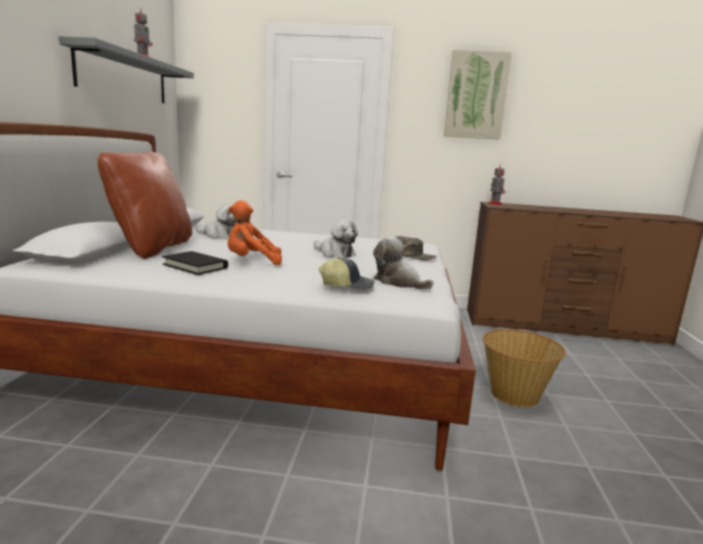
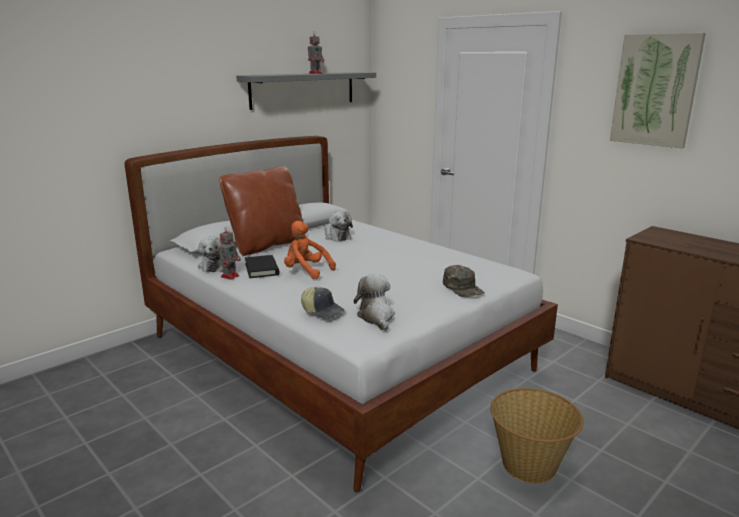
camera: 40 degrees right, 5 degrees up
(335, 254) = (394, 273): plush toy -> plush toy (214, 266)
(494, 203) = (659, 232): toy robot -> toy robot (230, 276)

